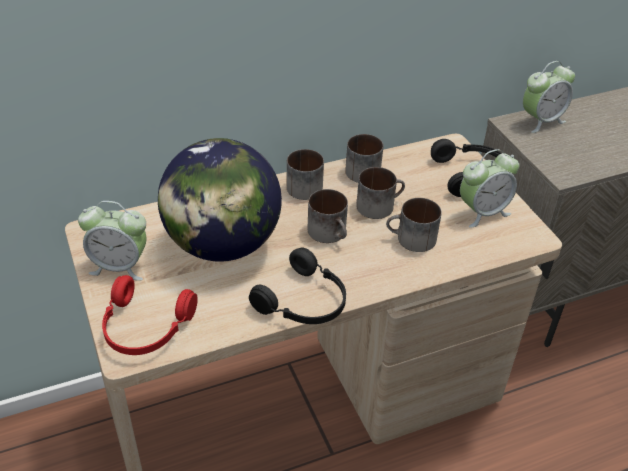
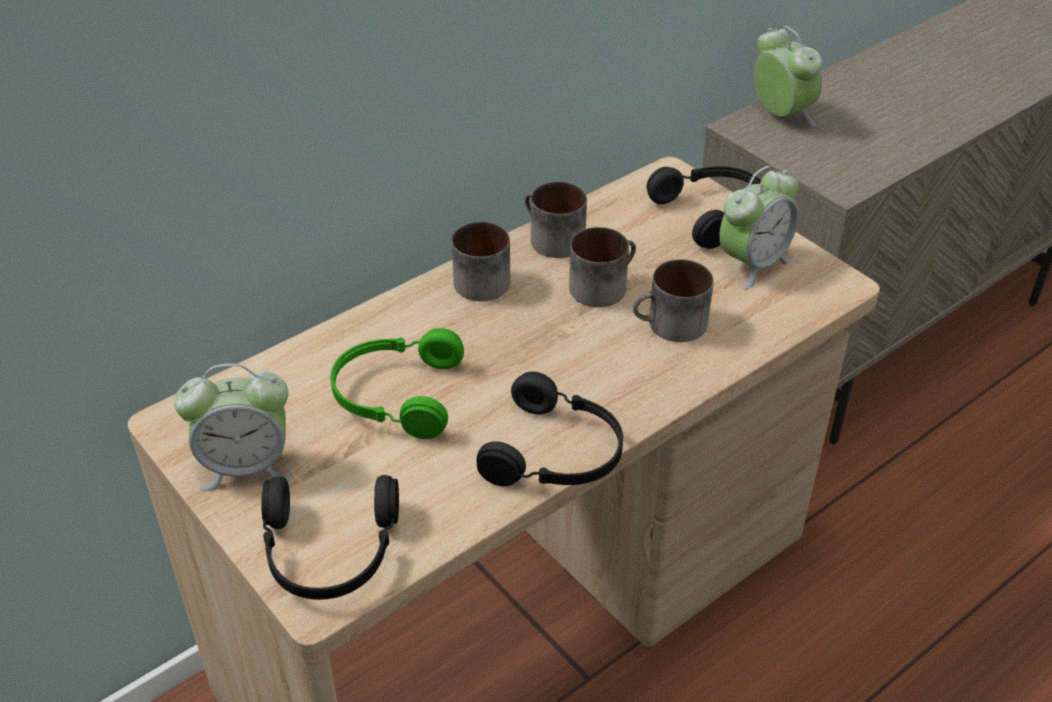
camera: 15 degrees left, 0 degrees up
(144, 328) = (329, 552): red headphones -> black headphones
(223, 244) = (395, 395): globe -> green headphones
(331, 233) = (550, 341): mug -> none
(541, 121) = (781, 115): alarm clock -> alarm clock turned 75 degrees counterclockwise

